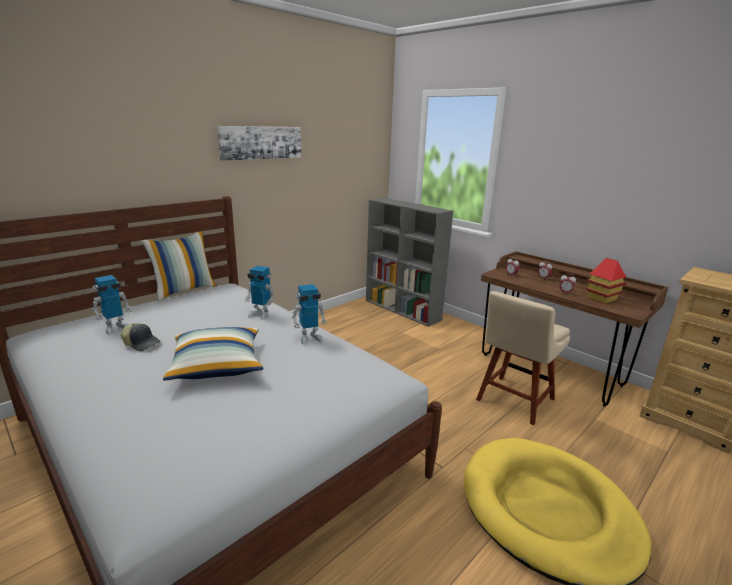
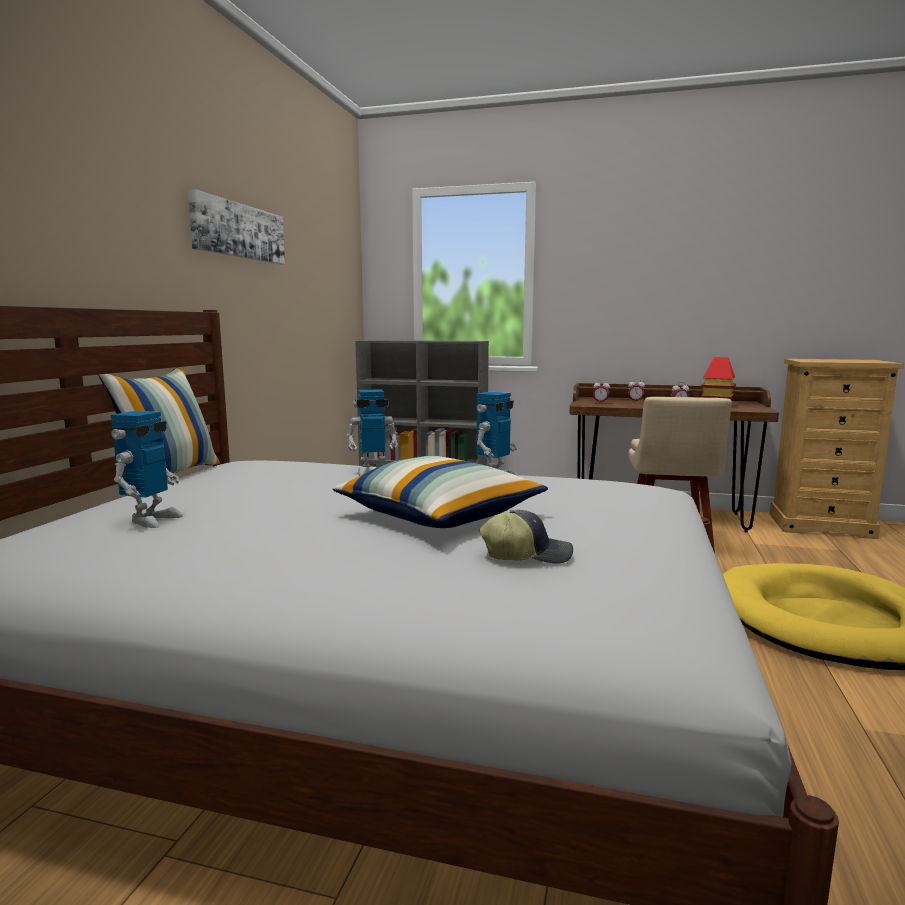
camera: 30 degrees left, 10 degrees down
(142, 343) = (253, 523): cap -> cap (527, 555)

